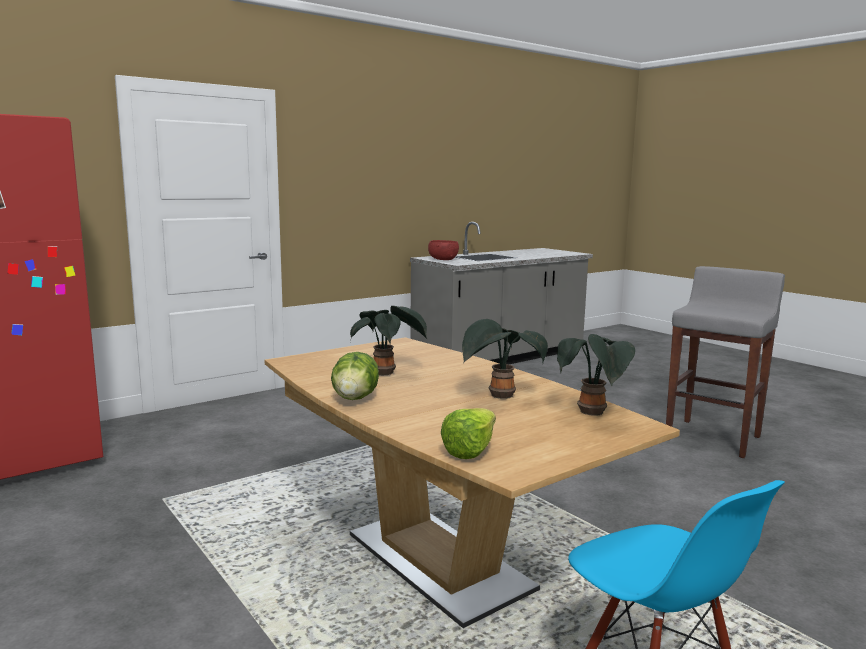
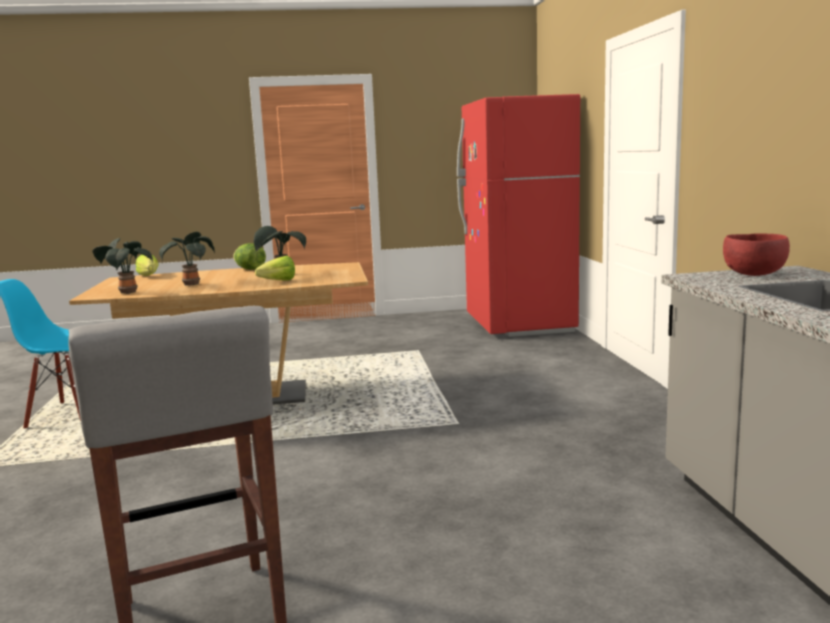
camera: 120 degrees right, 0 degrees up
(441, 364) = (275, 282): none -> lettuce

